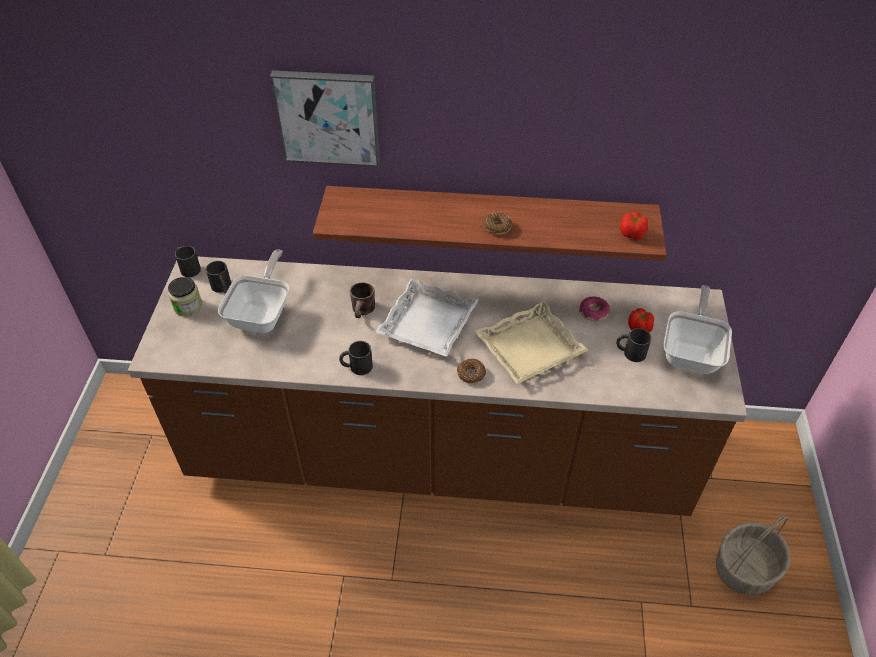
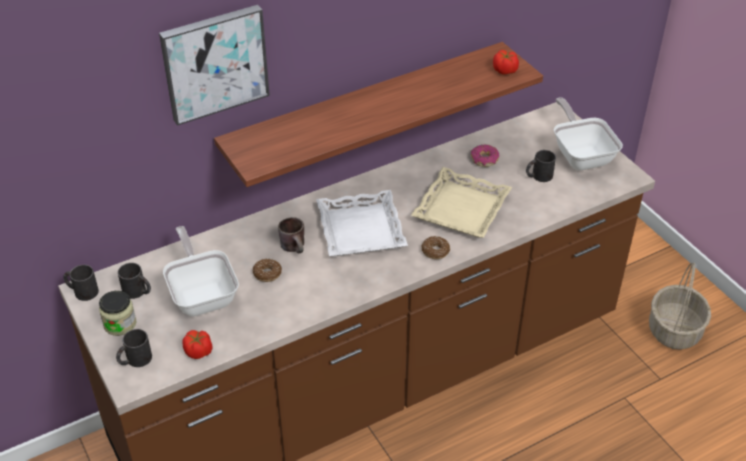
camera: 35 degrees left, 5 degrees down
(356, 366) = (334, 293): black mug -> black mug (134, 360)
(497, 227) = (399, 109): donut -> donut (267, 273)
(639, 328) = (528, 155): tomato -> tomato (199, 351)

